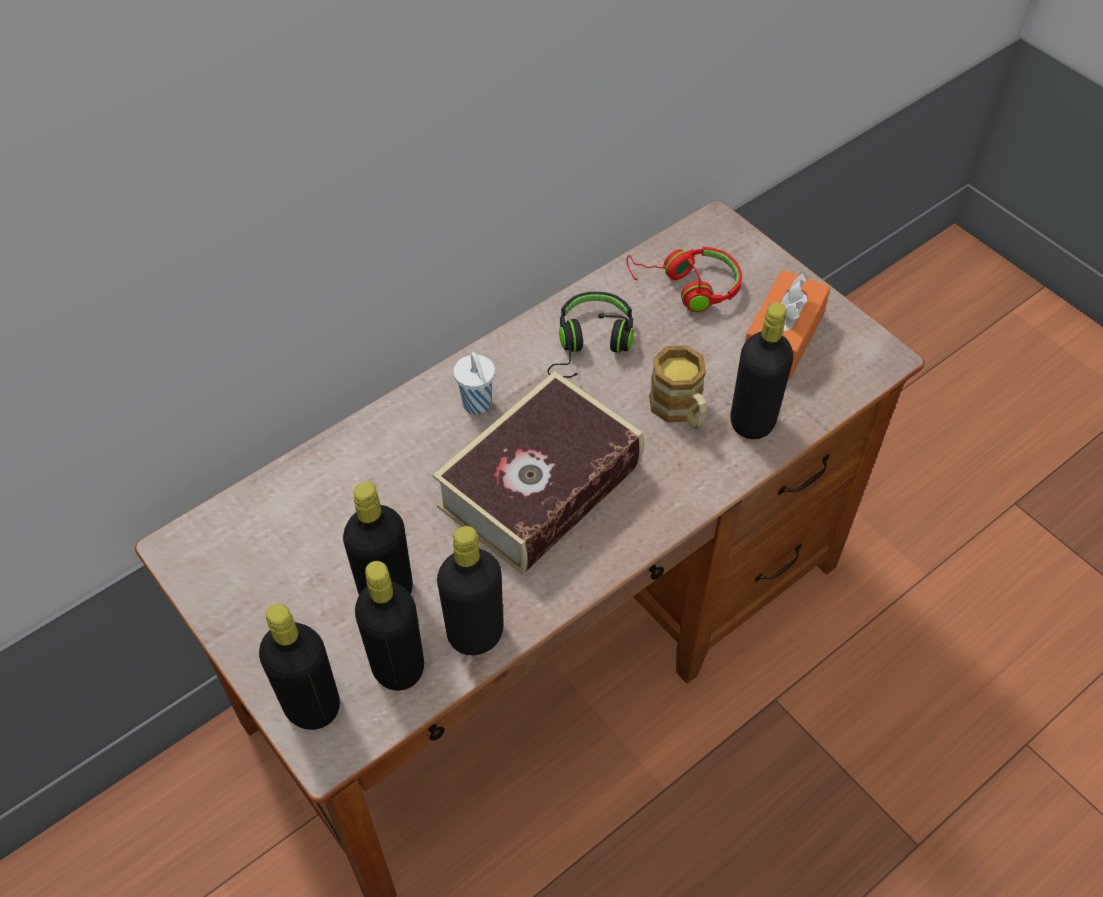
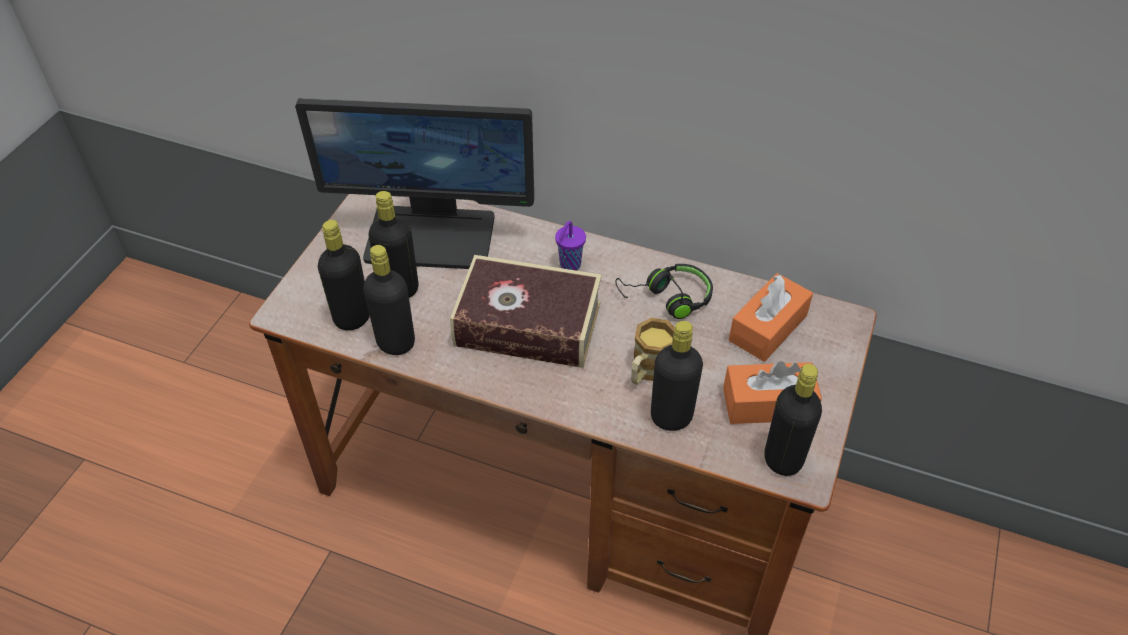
camera: 60 degrees right, 5 degrees down
(312, 706) = (305, 293): black bottle -> black bottle (783, 459)
(319, 519) = (432, 236): none -> monitor
(477, 405) = (569, 265): white cup -> purple cup
(687, 287) = (768, 328): red headphones -> orange tissue box

